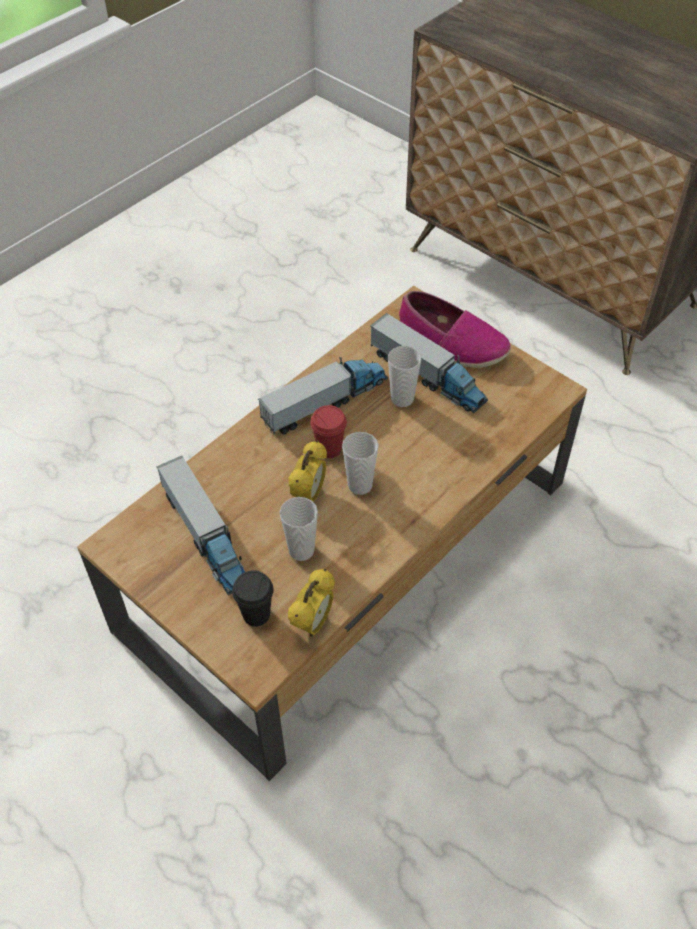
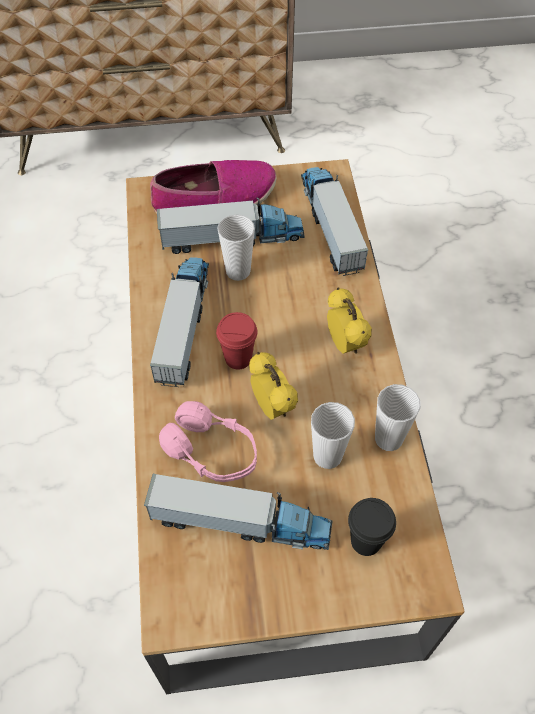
camera: 50 degrees left, 5 degrees up
(243, 485) = (212, 452): none -> pink headphones
(313, 623) = (412, 501): alarm clock -> alarm clock (345, 344)
(360, 485) = (299, 364): cup -> cup (388, 439)
(506, 421) = (330, 225): none -> toy truck

